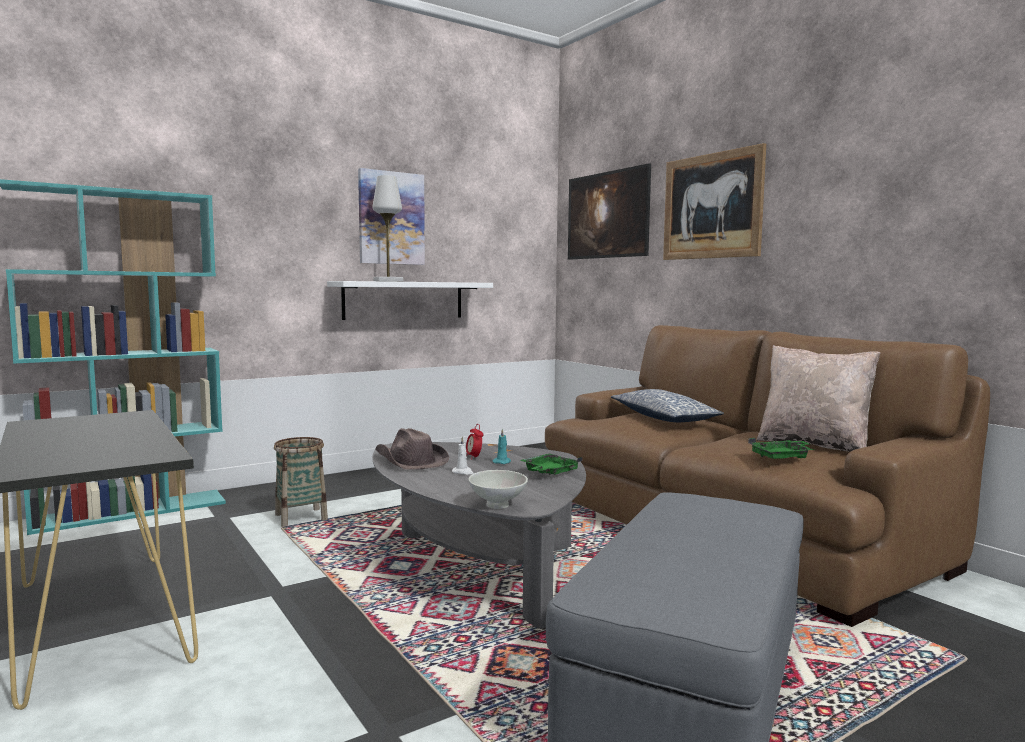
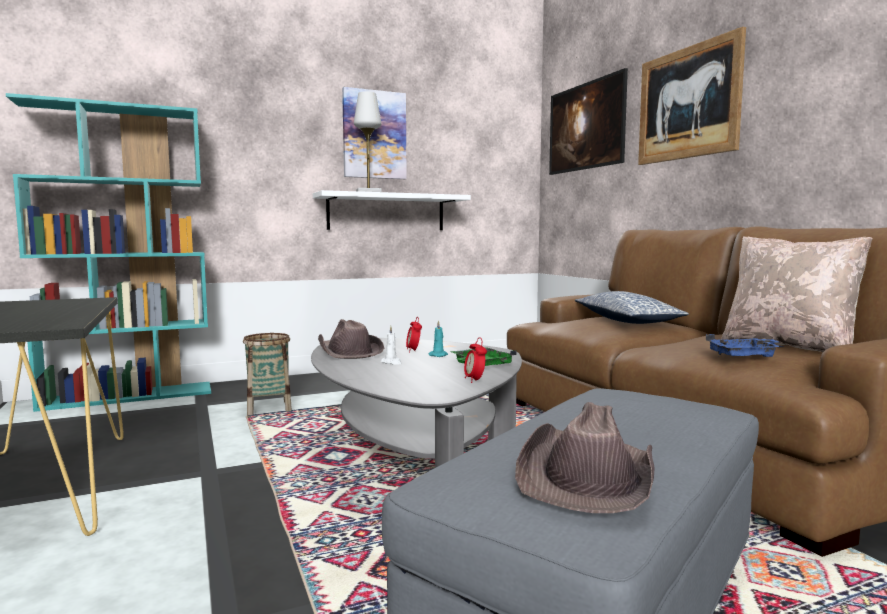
camera: 10 degrees right, 0 degrees up
(499, 505) = (405, 392): white bowl -> none
(554, 489) = (474, 380): none -> alarm clock
(701, 576) = (588, 476): none -> brown hat
(782, 457) = (745, 356): green tray -> blue tray

